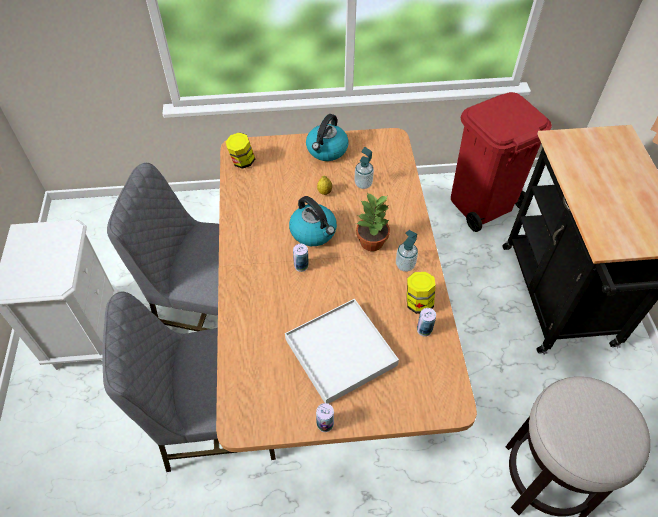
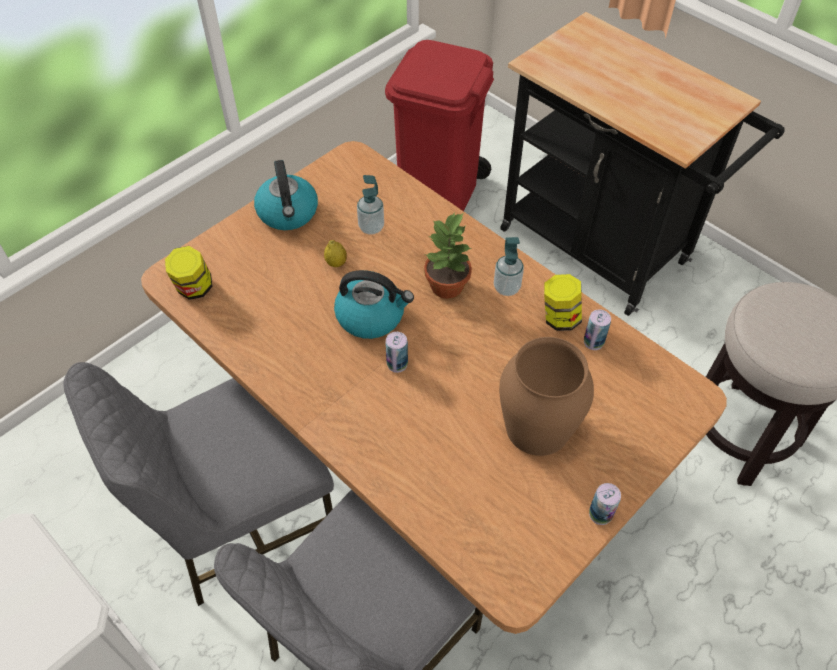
camera: 40 degrees left, 0 degrees up
(340, 352) = (537, 426): white tray -> brown vase

